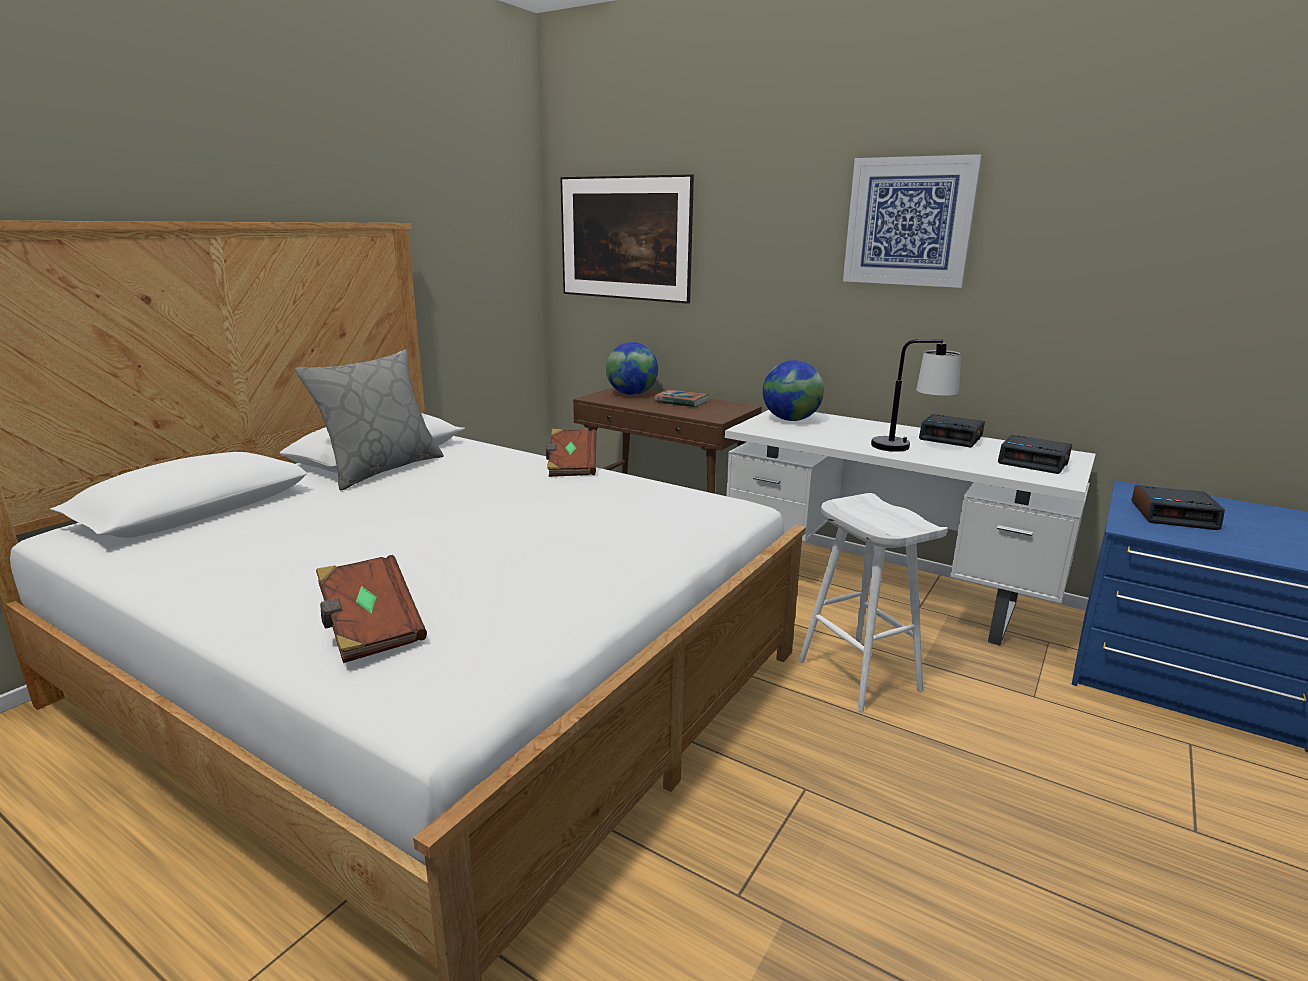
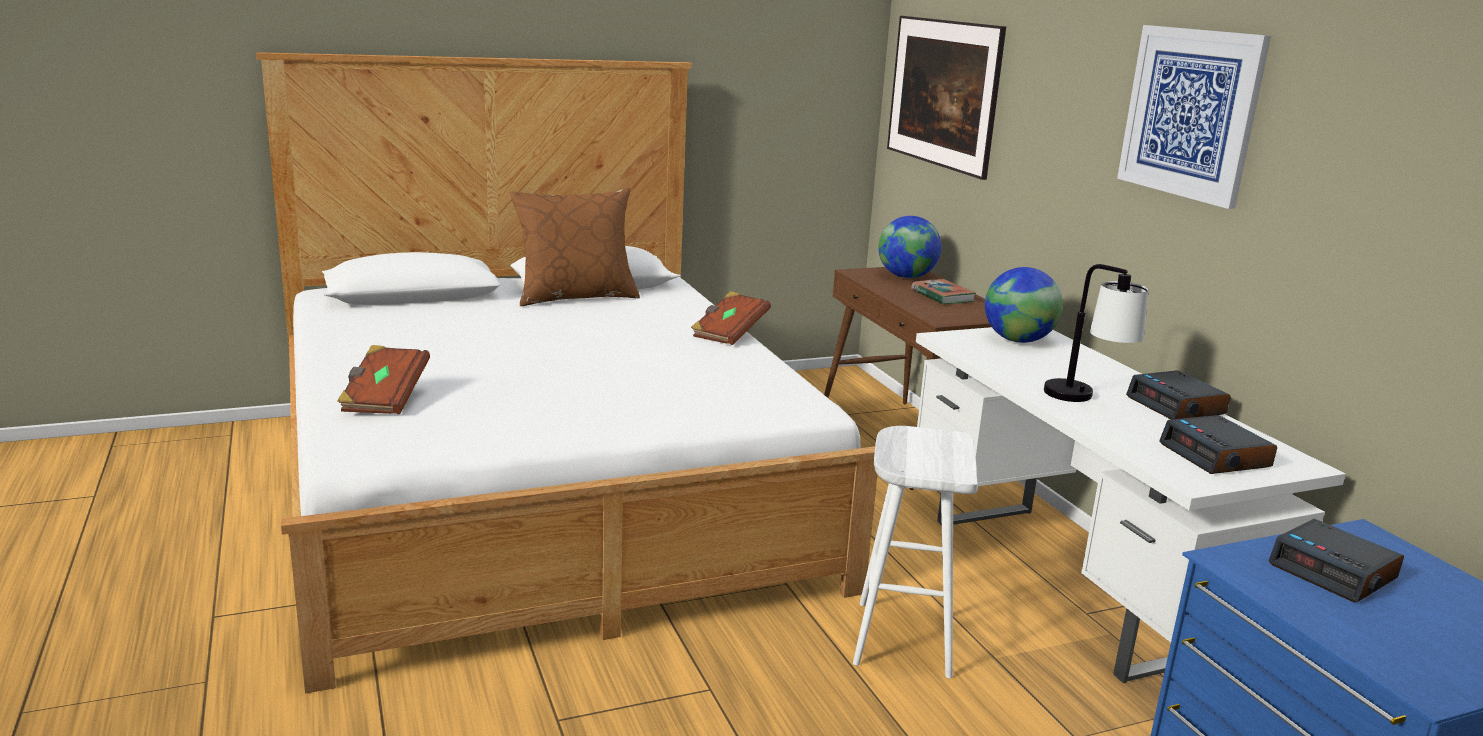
camera: 35 degrees right, 0 degrees up
(381, 469) = (576, 297): grey pillow -> brown pillow

